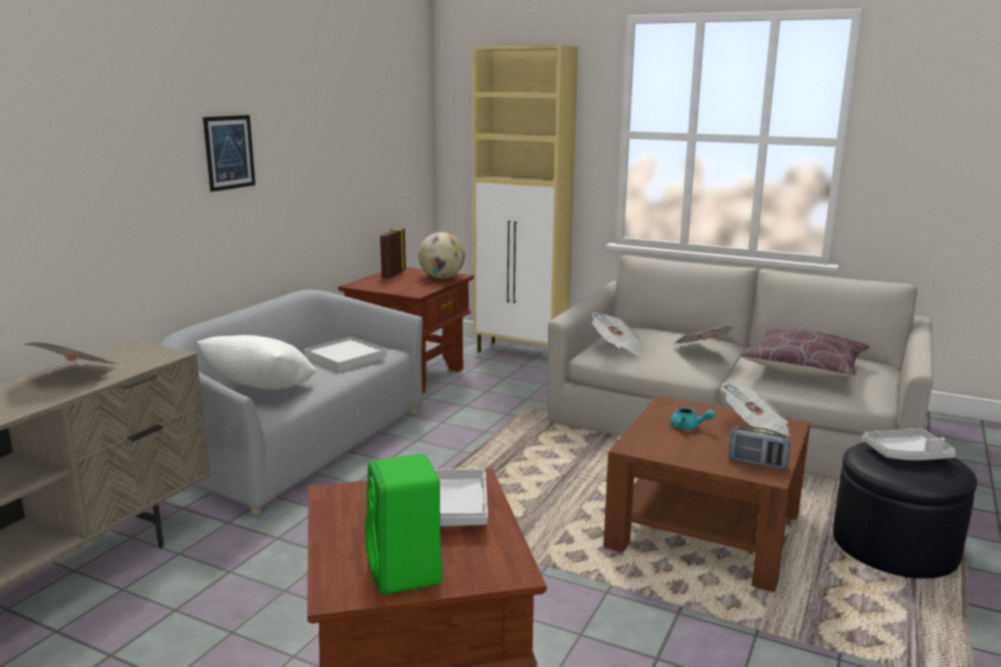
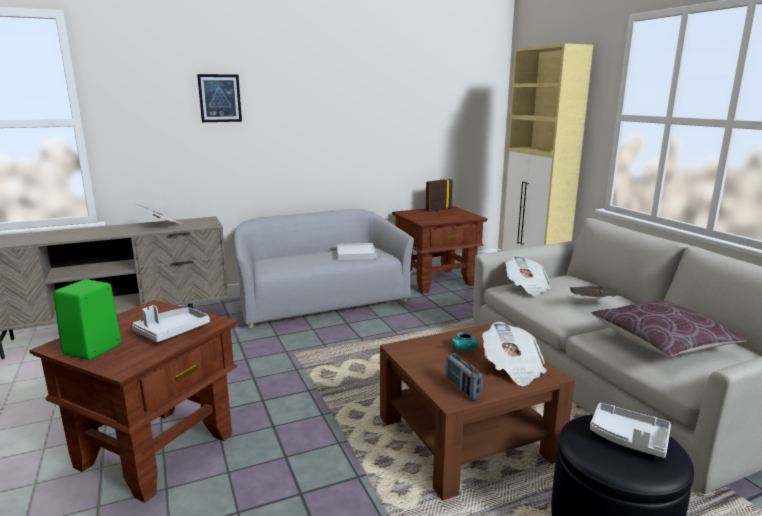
camera: 40 degrees right, 0 degrees up
(229, 152) = (307, 118): picture -> picture (220, 98)
(262, 392) = (283, 261): white pillow -> none
(442, 278) = (462, 216): globe -> none

